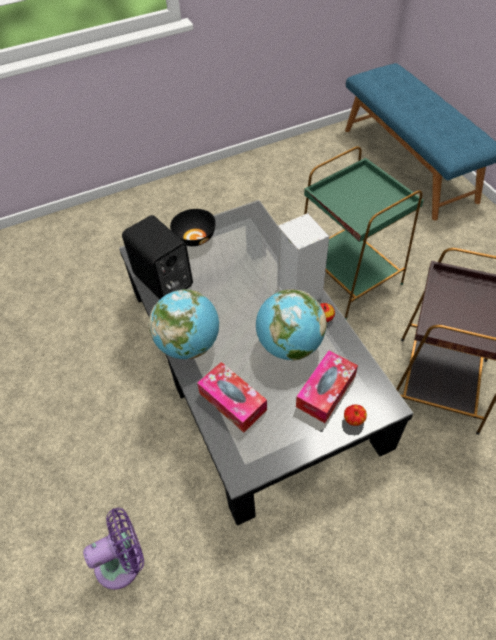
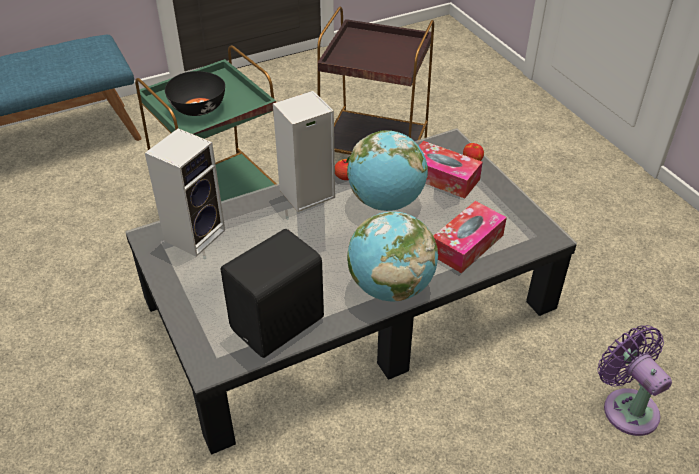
camera: 95 degrees left, 10 degrees down
(195, 237) = (192, 295): black bowl -> black bowl (197, 108)
(254, 232) = (195, 234): none -> speaker

